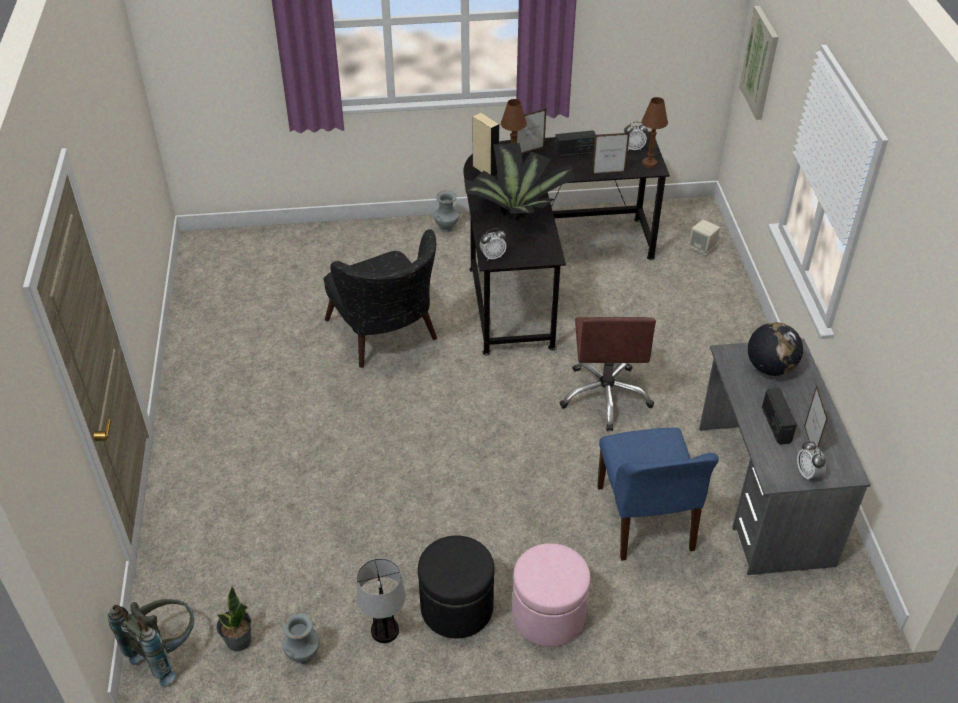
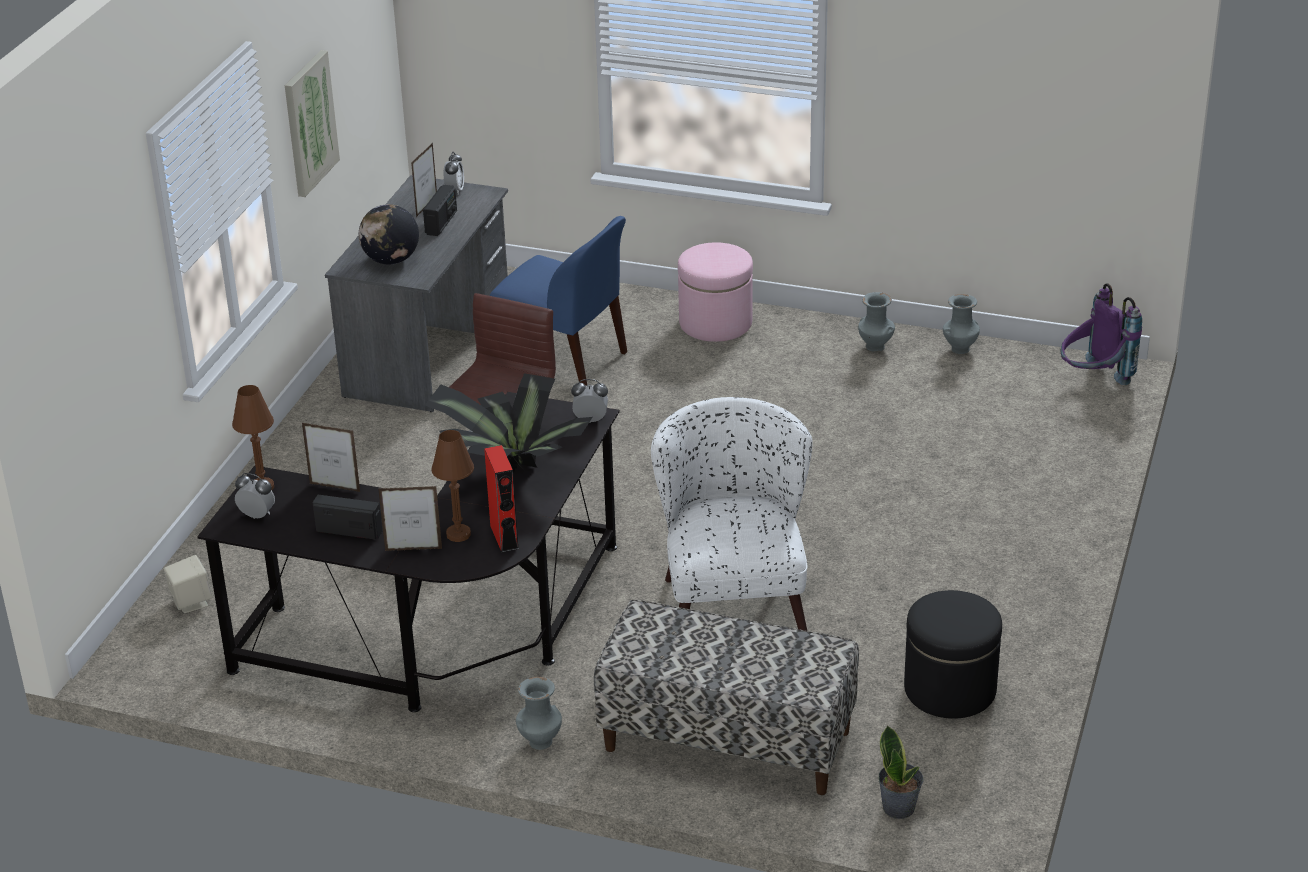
camera: 155 degrees left, 10 degrees down
(165, 650) = (1093, 380): grey backpack -> purple backpack
(238, 641) = (1020, 371): potted plant -> potted plant (899, 807)
(347, 254) = (726, 741): none -> bench
(384, 631) = (876, 347): table lamp -> grey vase
(386, 337) = (733, 600): black armchair -> white armchair
(457, 607) = (798, 346): black ottoman -> black ottoman (950, 689)
(485, 170) = (504, 537): beige speaker -> red speaker
(645, 520) = (565, 360): blue chair -> blue chair turned 105 degrees clockwise
(760, 63) = (71, 357): picture -> picture (309, 123)

